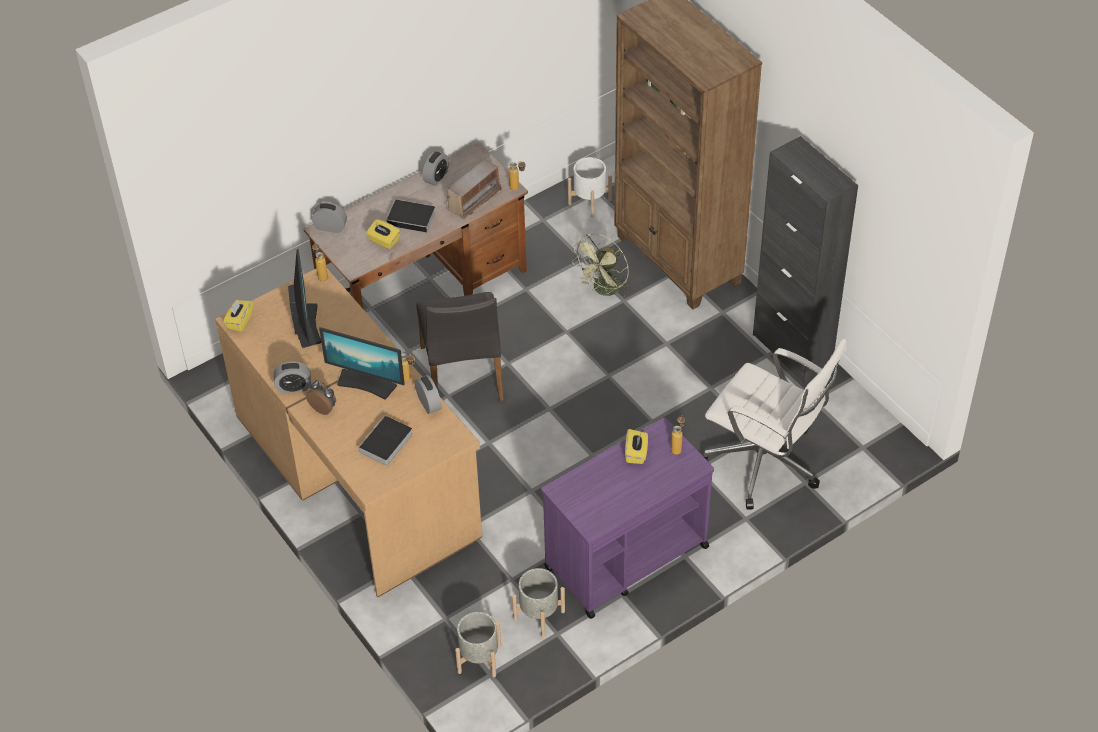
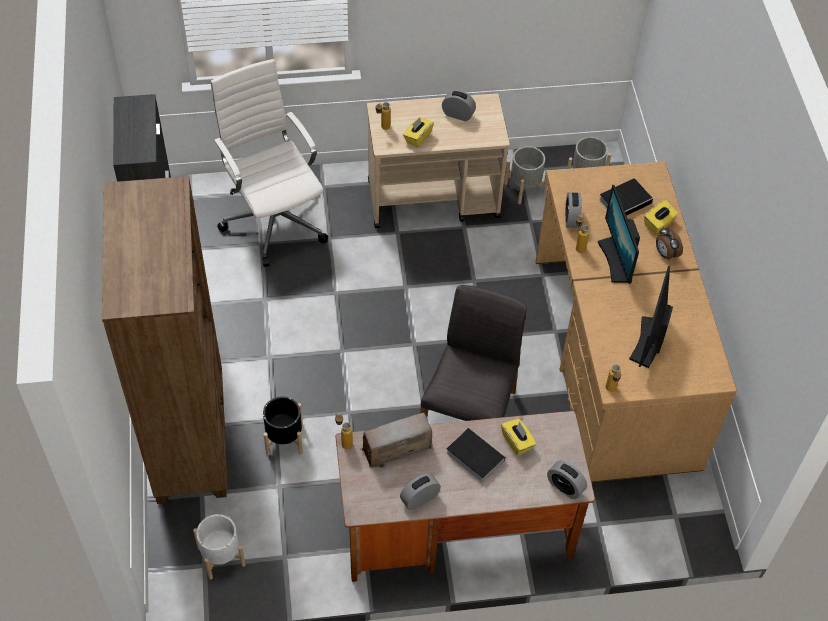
camera: 155 degrees left, 5 degrees up
(239, 321) = (713, 375): yellow tissue box -> yellow tissue box (659, 223)
(294, 387) = (685, 285): alarm clock -> alarm clock (458, 114)
(367, 383) = (617, 260): monitor -> monitor turned 150 degrees counterclockwise
(604, 291) = (284, 439): green fan -> black planter
(625, 557) = (434, 199): purple cart -> beige cart

